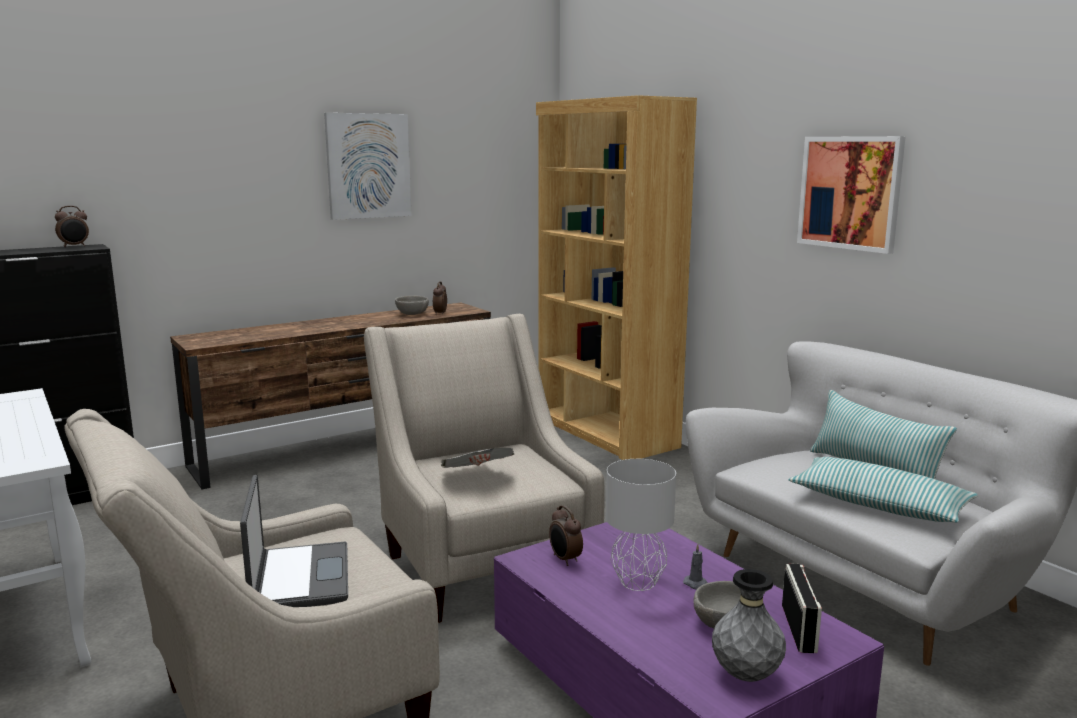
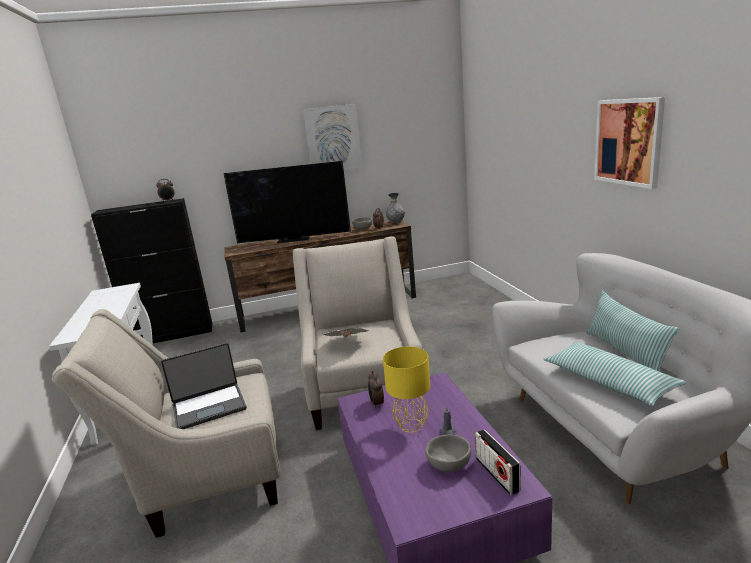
camera: 20 degrees right, 5 degrees up
(298, 578) = (209, 407): laptop -> laptop turned 60 degrees clockwise
(300, 326) = (294, 239): none -> television
(605, 432) = (486, 303): brown bookcase -> none
(639, 582) = (412, 425): grey table lamp -> yellow table lamp
(746, 676) = (438, 506): grey vase -> grey vase (396, 222)
(799, 628) = (497, 474): radio -> radio turned 135 degrees clockwise

